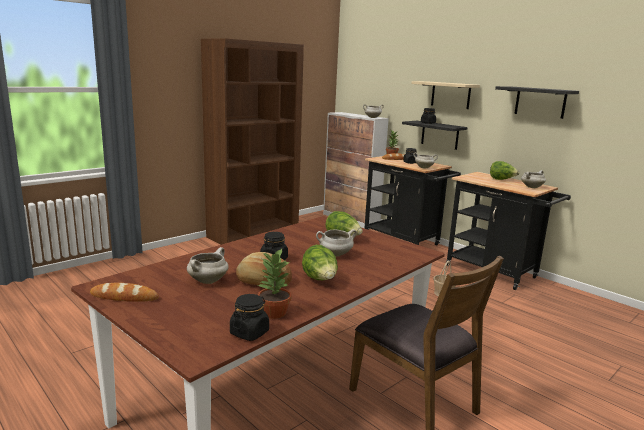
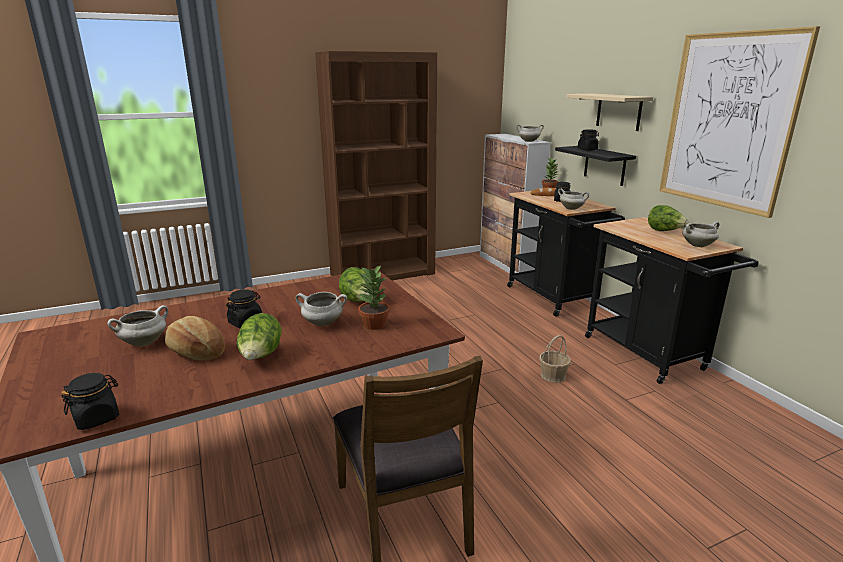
camera: 20 degrees right, 5 degrees up
(124, 297) = (44, 352): bread -> none
(273, 313) = (154, 395): potted plant -> potted plant (373, 324)
(540, 102) = (728, 121): black shelf -> picture

